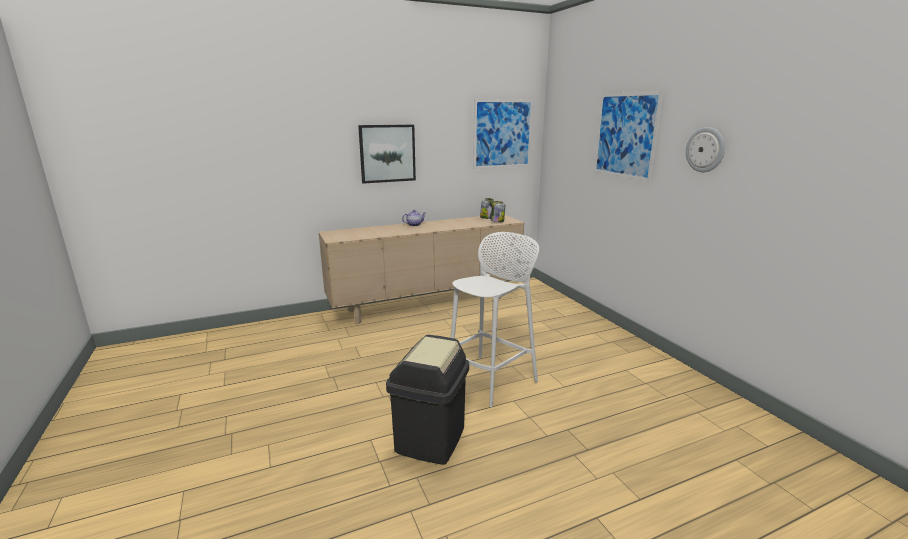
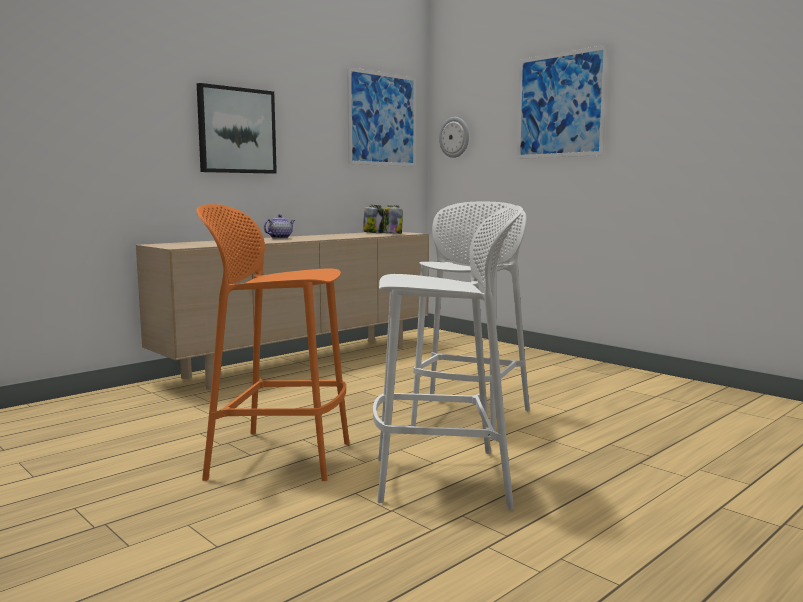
camera: 20 degrees left, 10 degrees down
(351, 396) = (278, 457): none -> orange stool
(431, 440) = (444, 479): black trash can -> white stool
(705, 149) = (674, 104): wall clock -> wall clock (454, 137)

